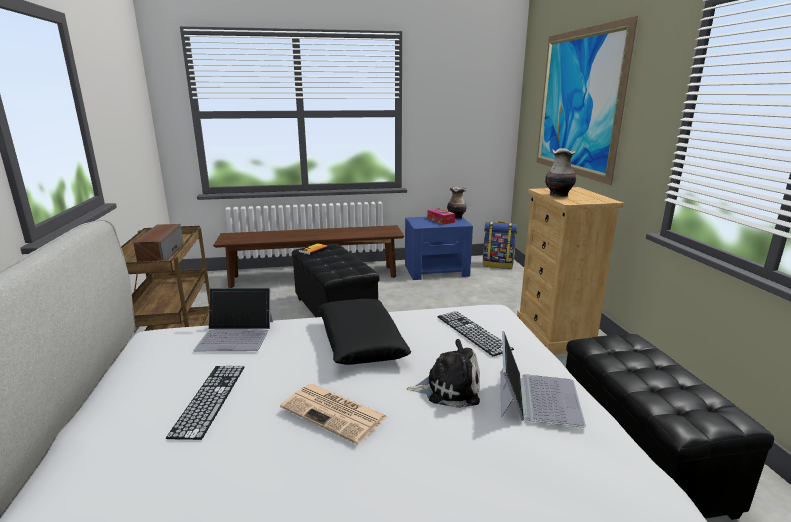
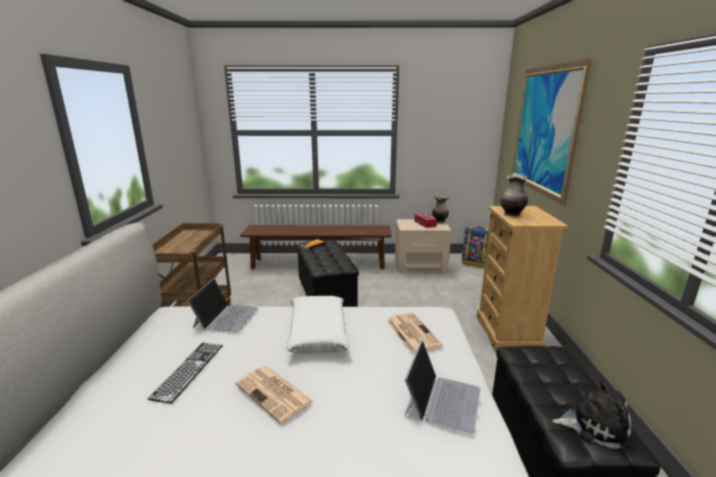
camera: 10 degrees right, 0 degrees up
(161, 254) = (188, 246): speaker -> none
(236, 335) = (226, 317): laptop -> laptop turned 90 degrees counterclockwise
(360, 341) = (317, 332): black pillow -> white pillow
(437, 270) = (420, 265): blue nightstand -> beige nightstand
(448, 388) = (372, 383): plush toy -> plush toy (594, 425)
(472, 332) = (411, 332): keyboard -> newspaper

